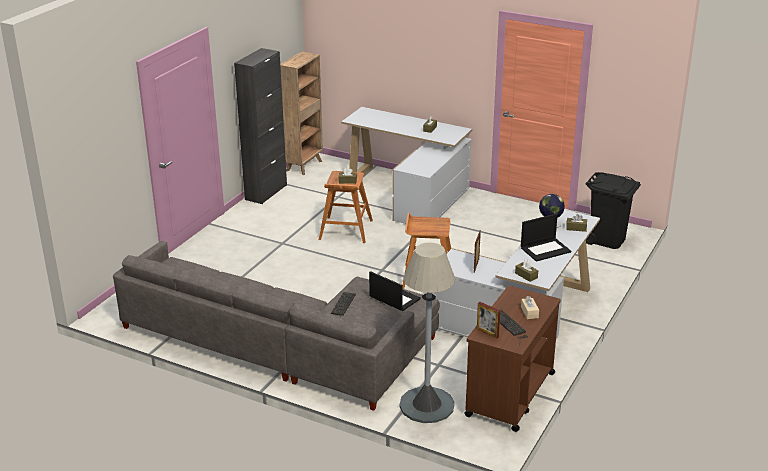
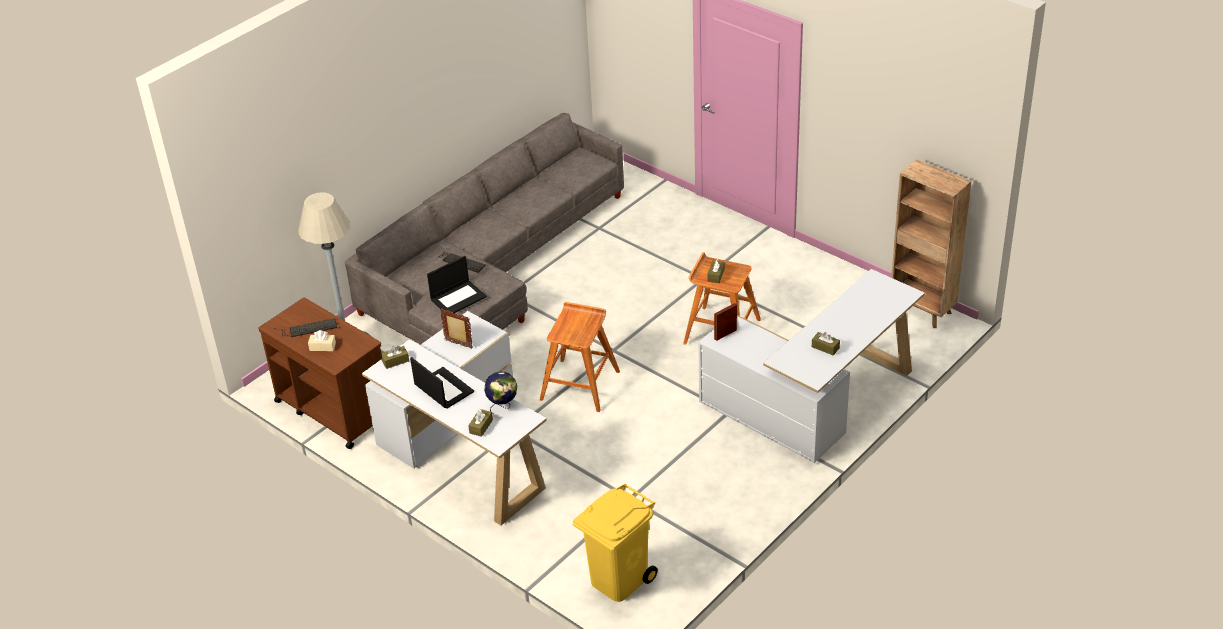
camera: 105 degrees right, 10 degrees up
(266, 192) = (843, 272): black cabinet -> none
(487, 333) = (304, 312): picture frame -> picture frame (725, 334)
(545, 249) = (443, 388): laptop -> laptop turned 150 degrees clockwise
(607, 240) = (618, 579): black trash can -> yellow trash can

